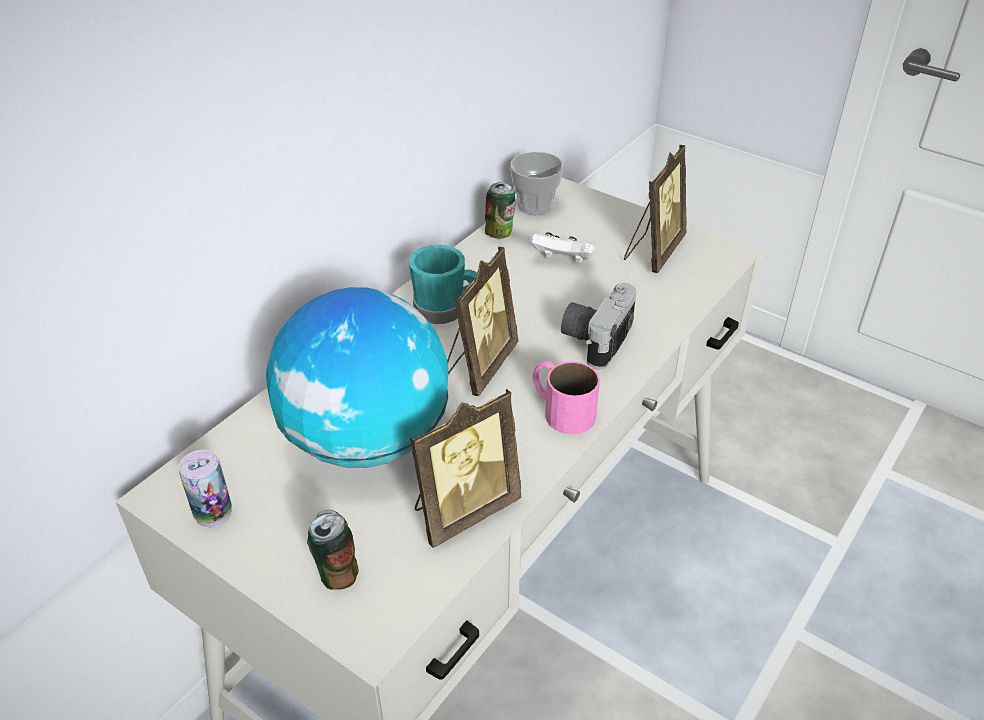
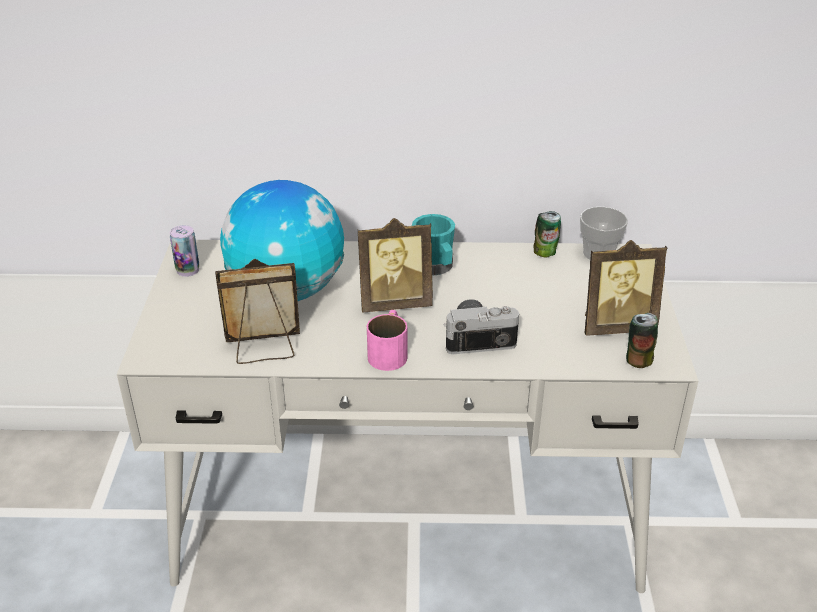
camera: 55 degrees right, 5 degrees down
(337, 573) = (180, 327): can -> can (638, 360)
(463, 510) = (264, 349): picture frame -> picture frame turned 150 degrees clockwise
(563, 261) = (548, 291): white game controller -> none

